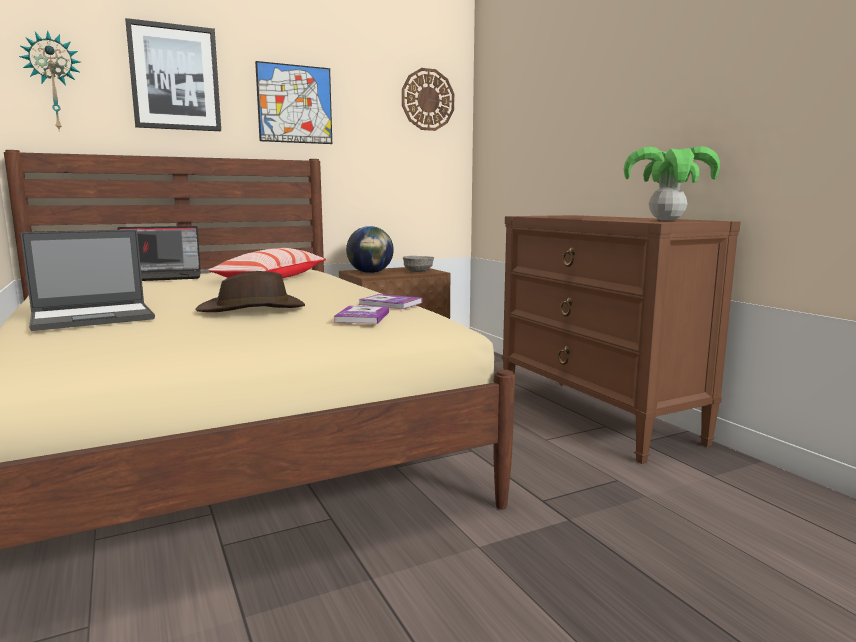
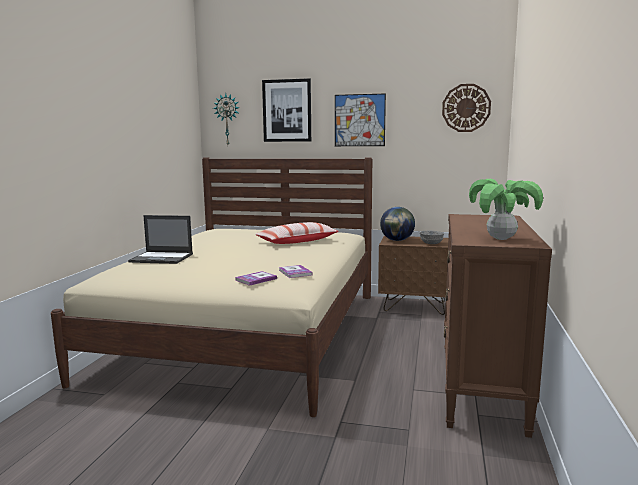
camera: 40 degrees right, 0 degrees up
(162, 277) = (252, 232): laptop -> none
(253, 309) = (225, 265): brown hat -> none

